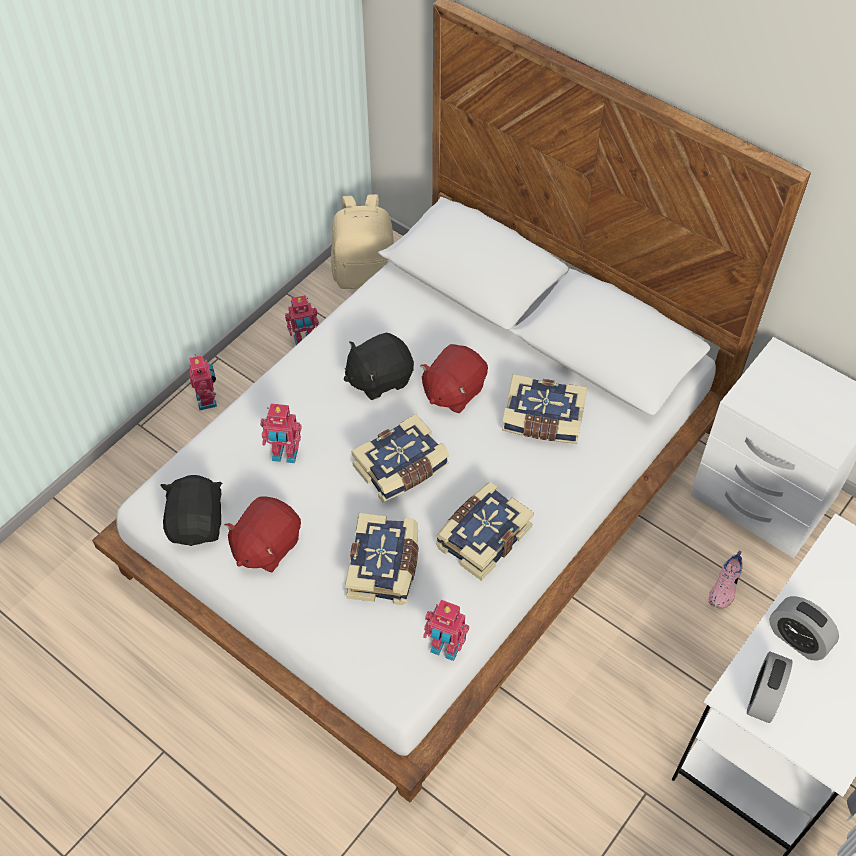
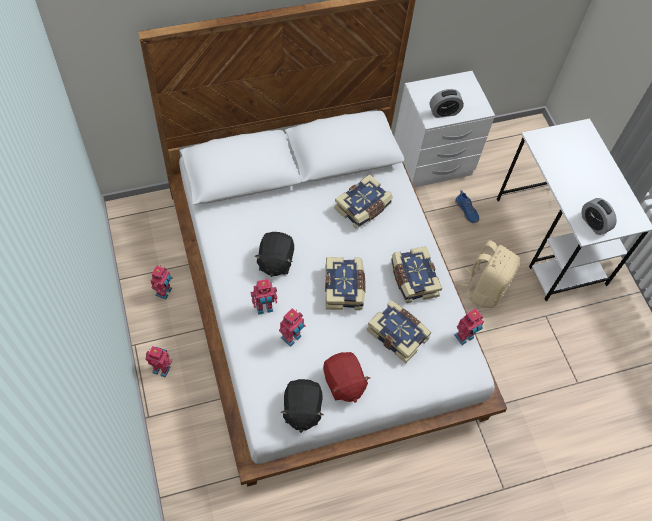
camera: 60 degrees left, 5 degrees up
(197, 524) = (301, 410): black plush toy -> black plush toy turned 120 degrees counterclockwise
(305, 406) = (264, 308): none -> toy robot
(365, 274) = (143, 231): beige backpack -> beige backpack (484, 288)
(453, 391) = (312, 234): red plush toy -> none
(725, 587) = (467, 211): pink shoe -> blue shoe
(797, 639) = (574, 191): alarm clock -> alarm clock (444, 112)

